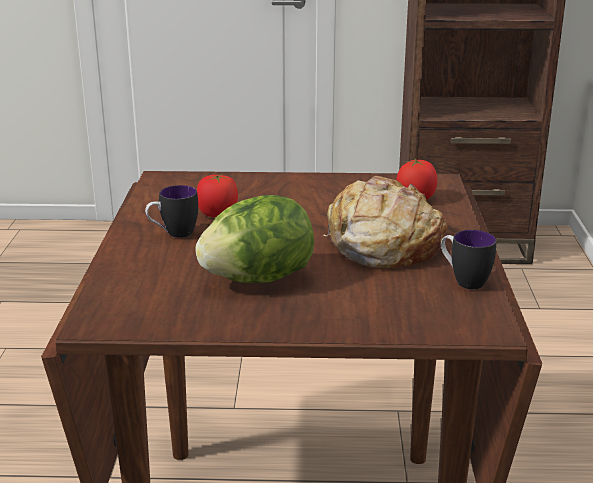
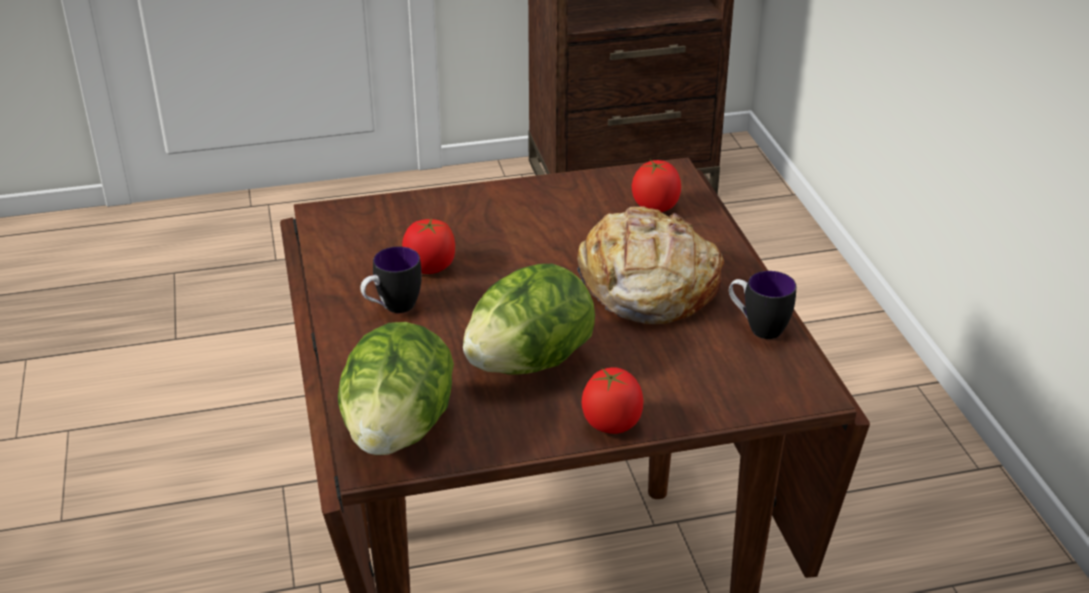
camera: 15 degrees left, 10 degrees up
(127, 307) = (398, 431): none -> lettuce
(302, 326) = (611, 423): none -> tomato

